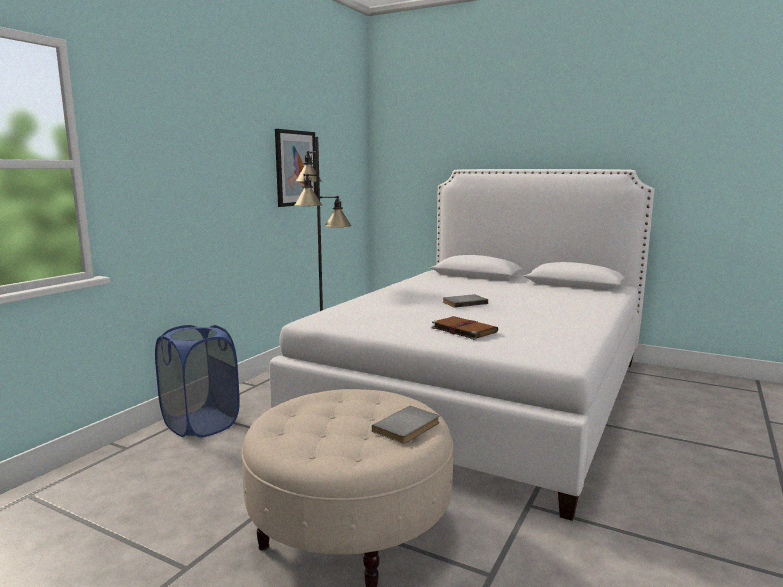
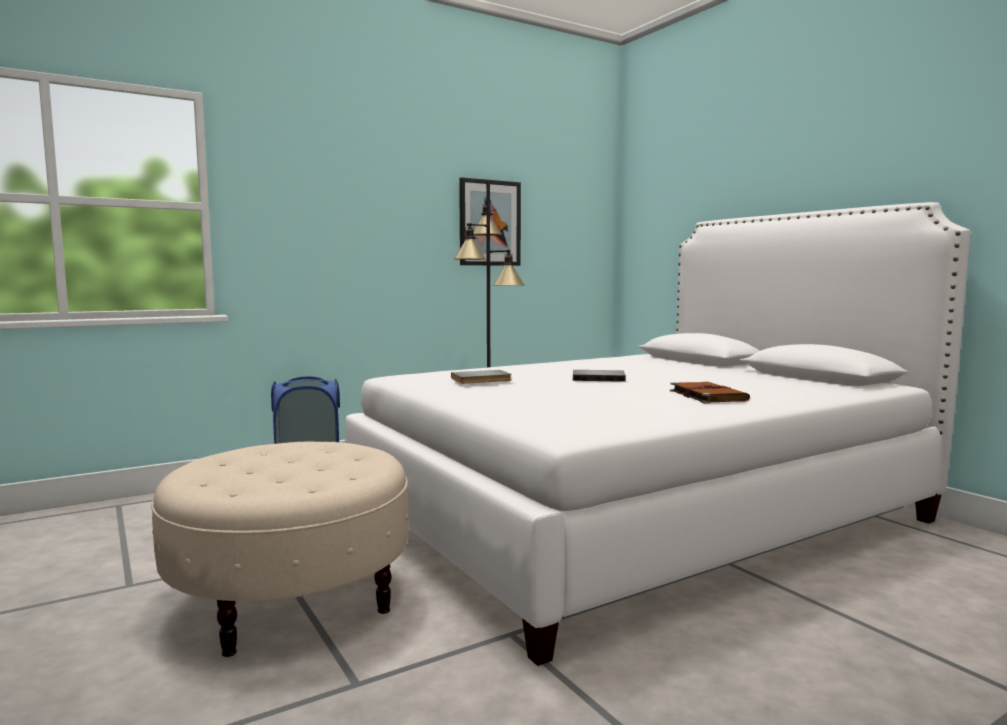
camera: 30 degrees right, 5 degrees down
(408, 427) = (327, 479): grey book -> grey book (481, 380)
(463, 330) = (522, 397): brown book -> brown book (706, 395)

